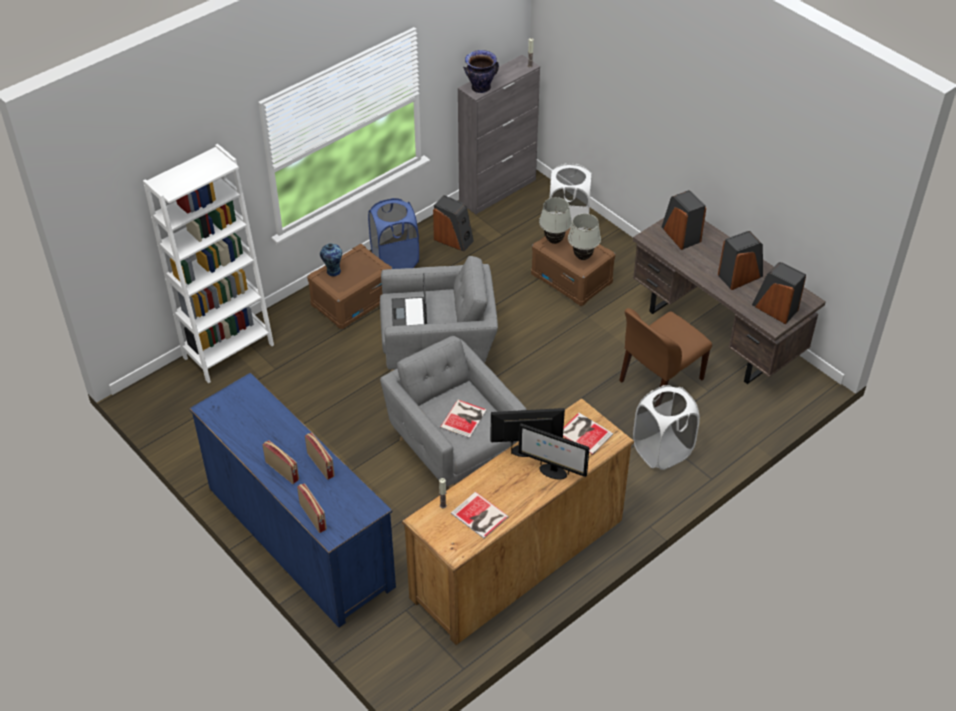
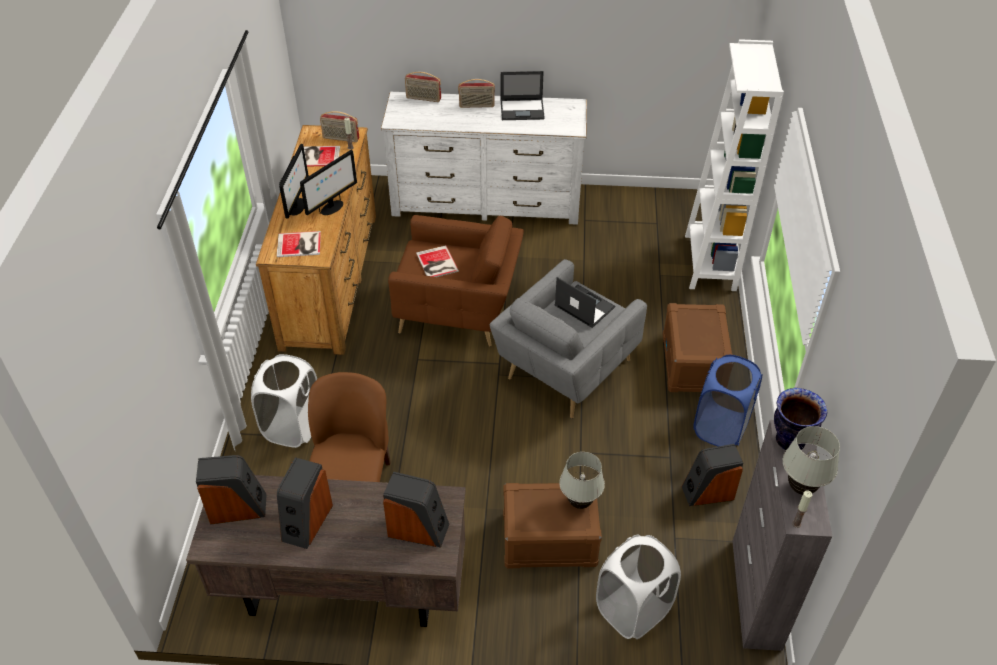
camera: 135 degrees right, 0 degrees up
(254, 436) = (522, 109): none -> laptop
(299, 536) = (486, 201): blue dresser -> white dresser
(321, 465) = (458, 121): radio -> radio (340, 138)
(332, 271) = (711, 321): vase -> none
(454, 449) = (458, 314): grey armchair -> brown armchair
(552, 471) = (297, 207): monitor -> monitor turned 120 degrees clockwise
(583, 257) = (531, 507): white table lamp -> white table lamp (801, 488)

